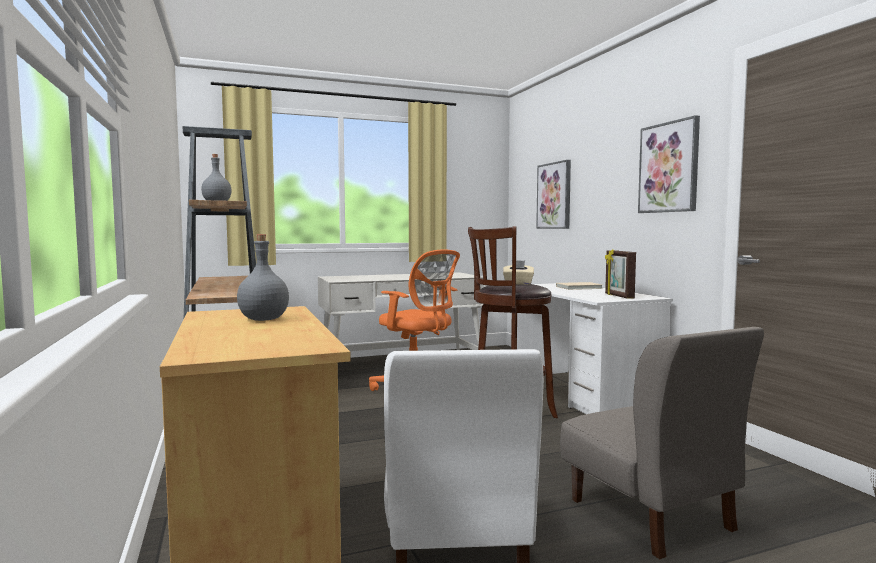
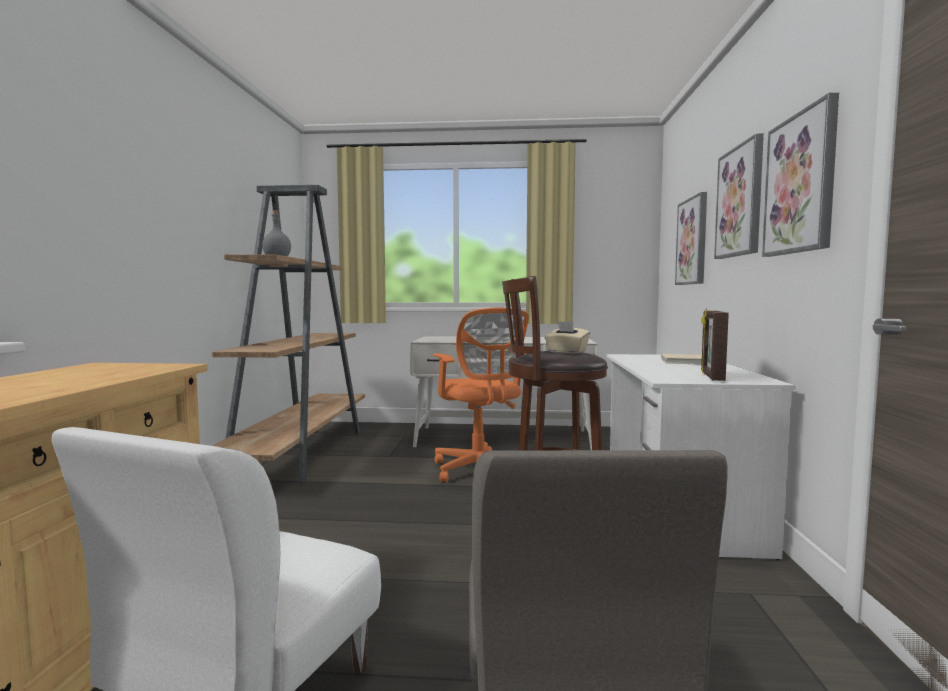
camera: 25 degrees right, 0 degrees up
(262, 319) = (90, 375): grey bottle -> none
(609, 172) = (740, 202): none -> picture

